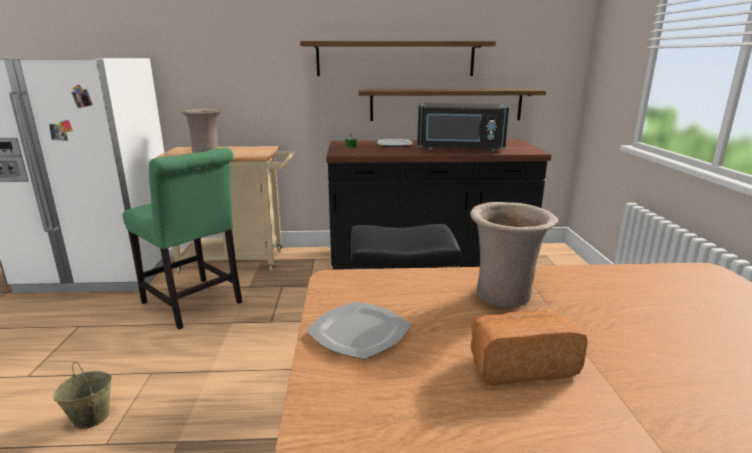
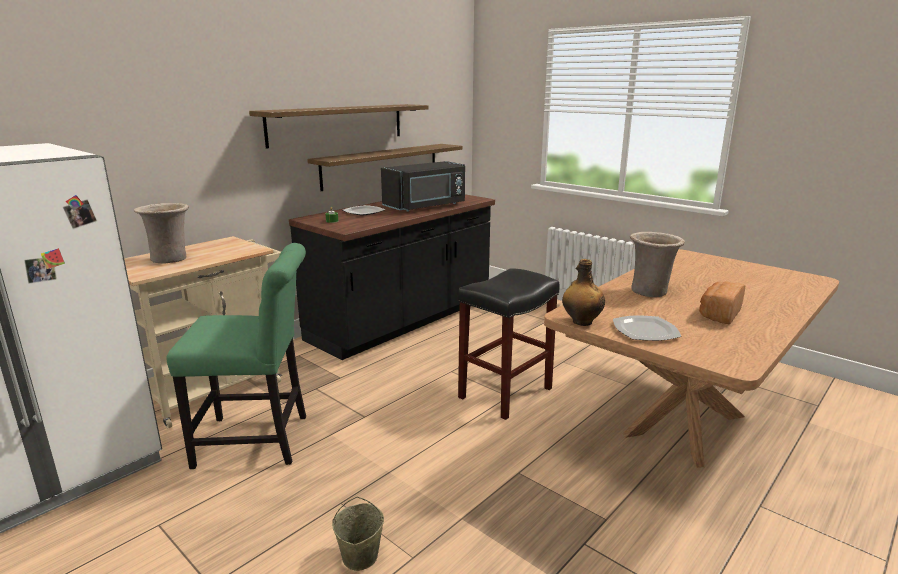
camera: 45 degrees left, 0 degrees up
(328, 291) = (581, 322): none -> bottle

